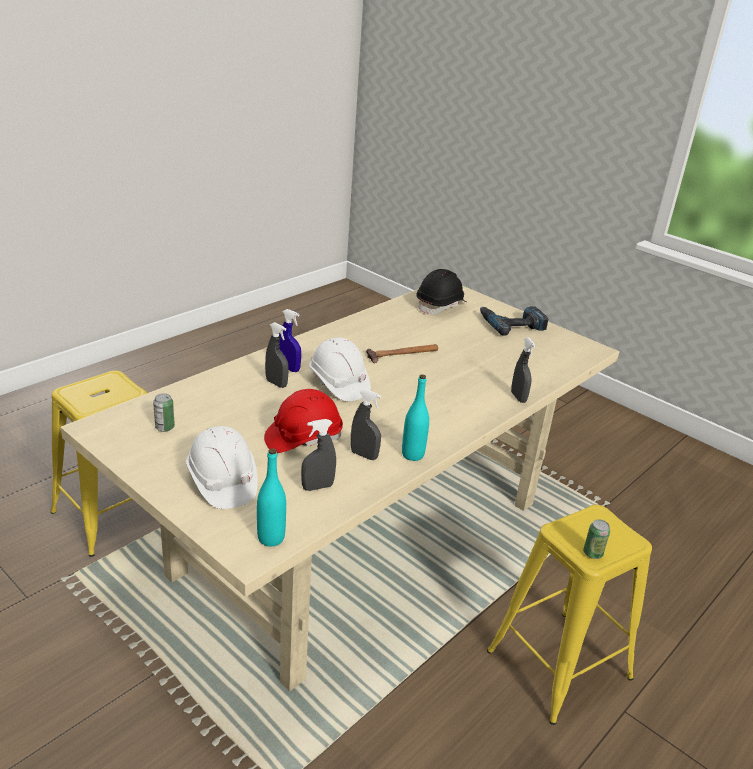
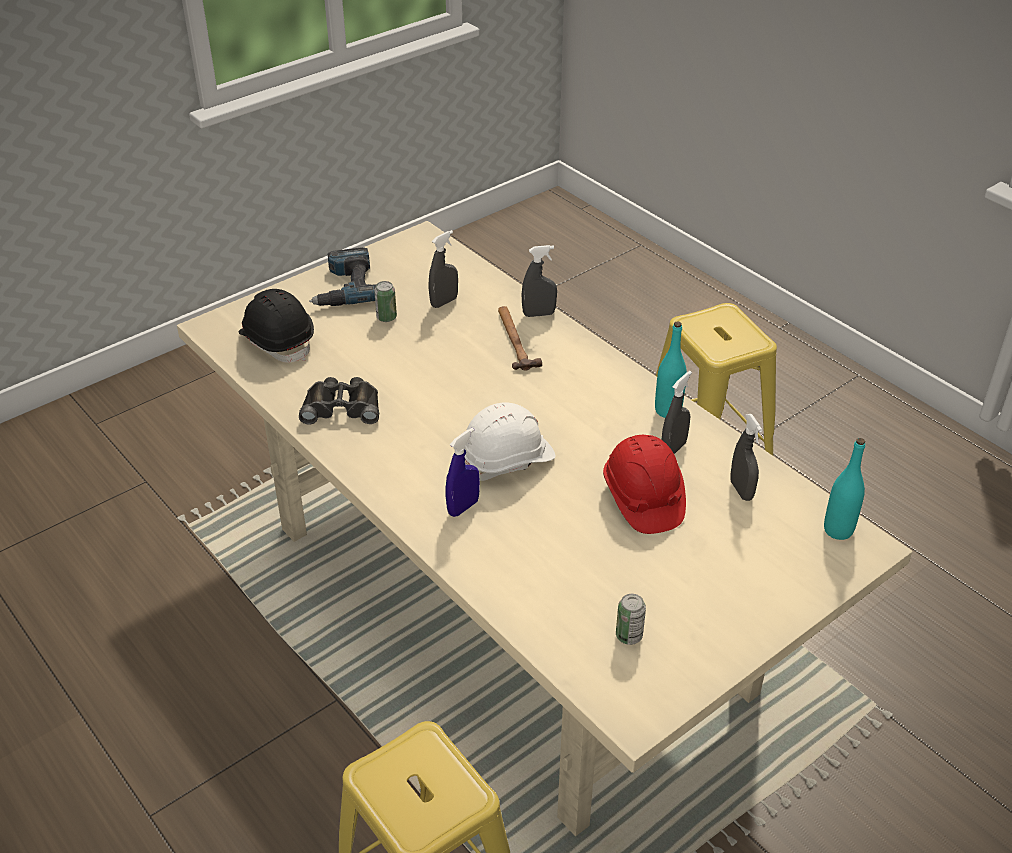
camera: 80 degrees left, 10 degrees up
(222, 482) = (745, 572): white hard hat -> none
(276, 383) = (506, 521): grey spray bottle -> grey spray bottle (444, 302)
(380, 327) = (342, 407): none -> black binoculars
(403, 354) = (426, 394): hammer -> hammer (515, 340)
(592, 553) = (749, 340): can -> can (386, 317)

